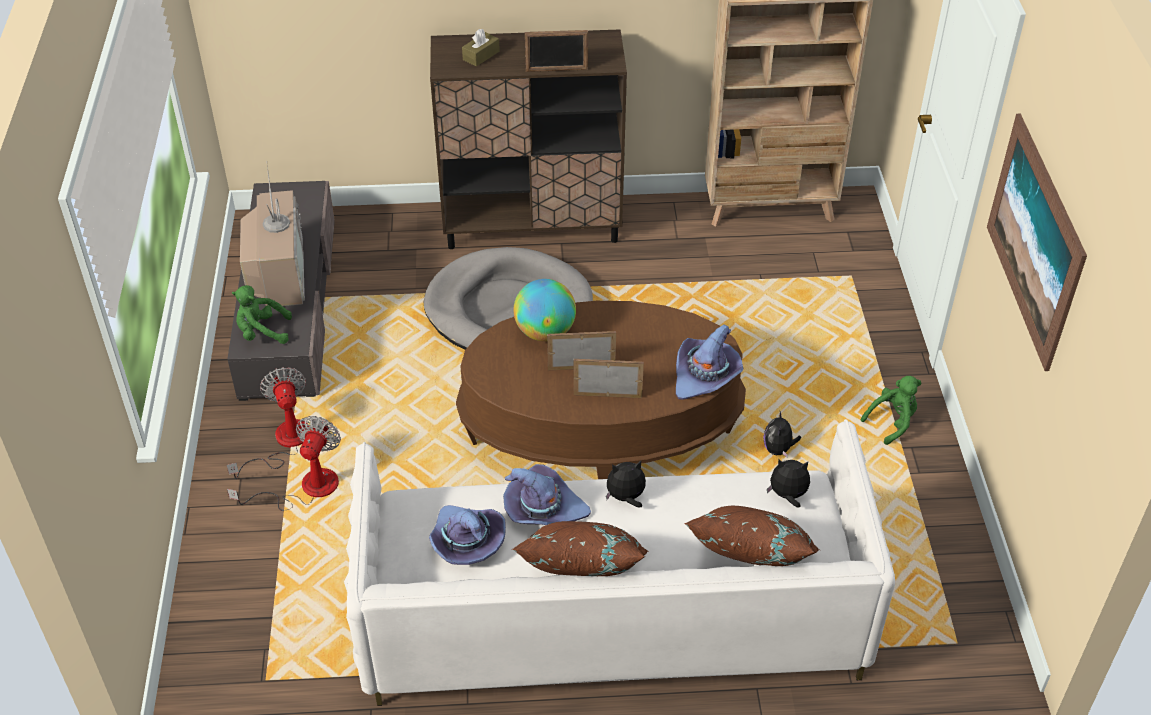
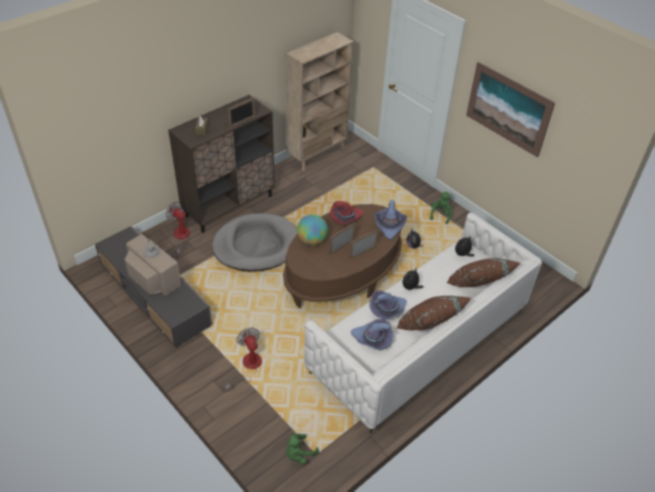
camera: 40 degrees left, 0 degrees up
(262, 332) = (175, 308): green plush toy -> green plush toy (299, 454)
(283, 443) = (217, 354): fan -> fan (181, 238)
(643, 323) = (345, 217): none -> red hat

